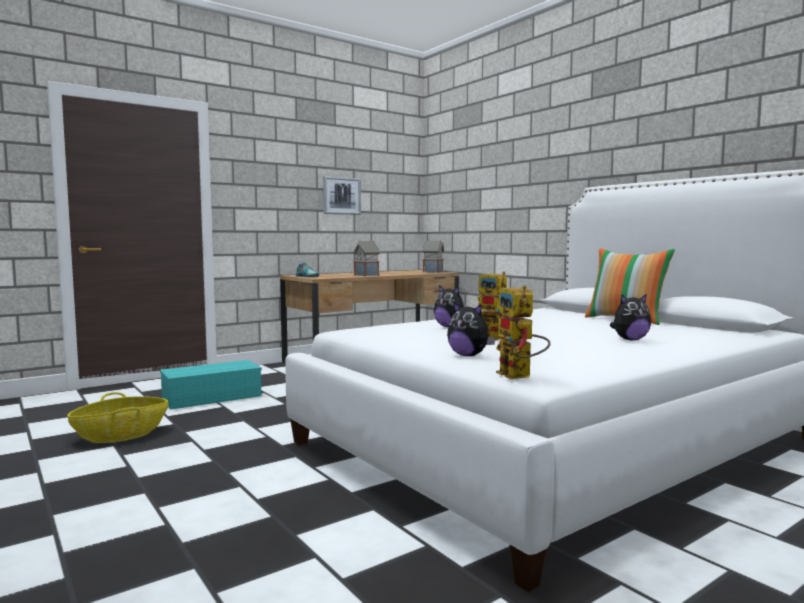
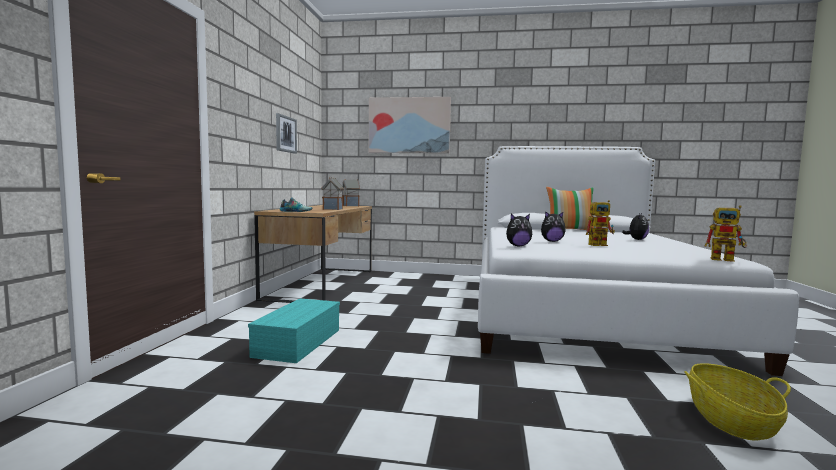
camera: 45 degrees left, 0 degrees up
(121, 435) = (334, 398): basket -> basket (730, 420)
(468, 355) = (653, 254): plush toy -> plush toy (518, 246)
(496, 169) = (409, 125): none -> picture

